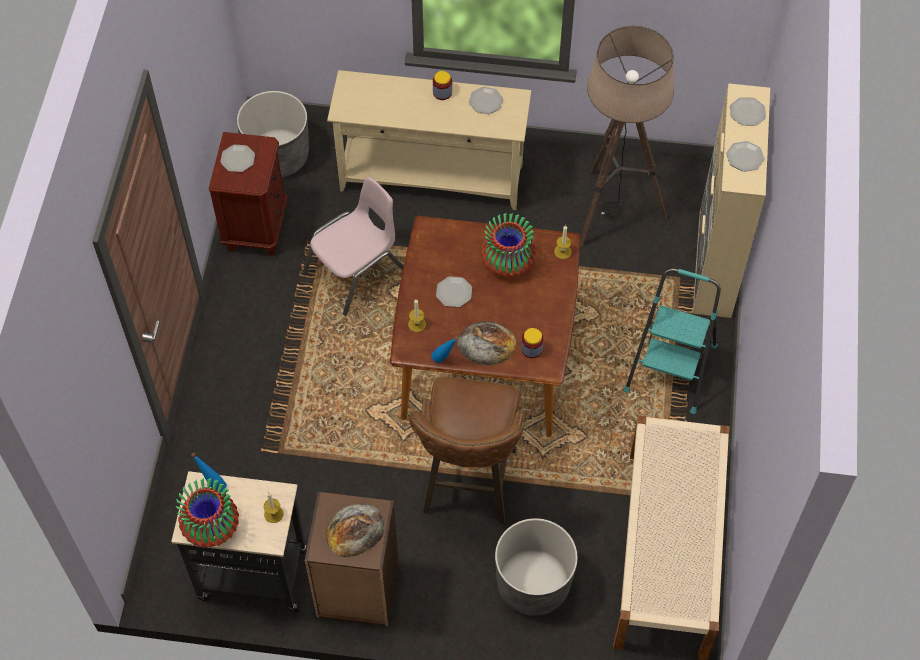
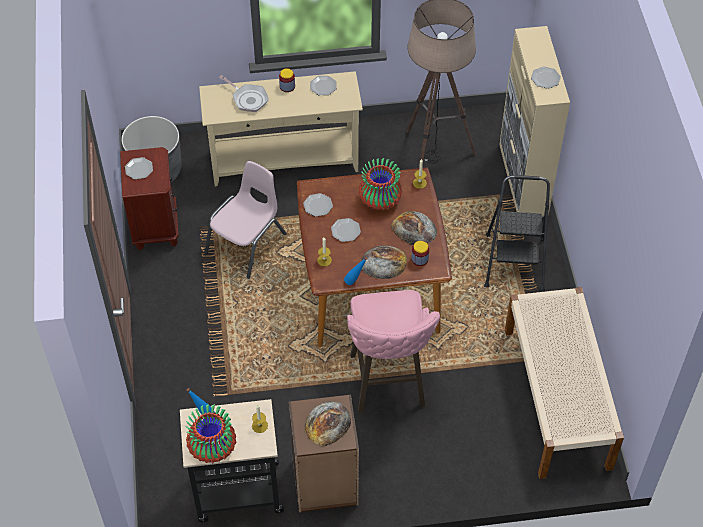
camera: 15 degrees left, 5 degrees down
(390, 98) = (248, 99): none -> frying pan
(469, 485) = (388, 384): brown stool -> pink stool
(533, 584) = (462, 446): grey planter -> none
(537, 309) = (414, 229): none -> bread
(671, 365) = (515, 259): turquoise step ladder -> black step ladder
(747, 112) = (536, 46): plate -> plate (318, 205)

